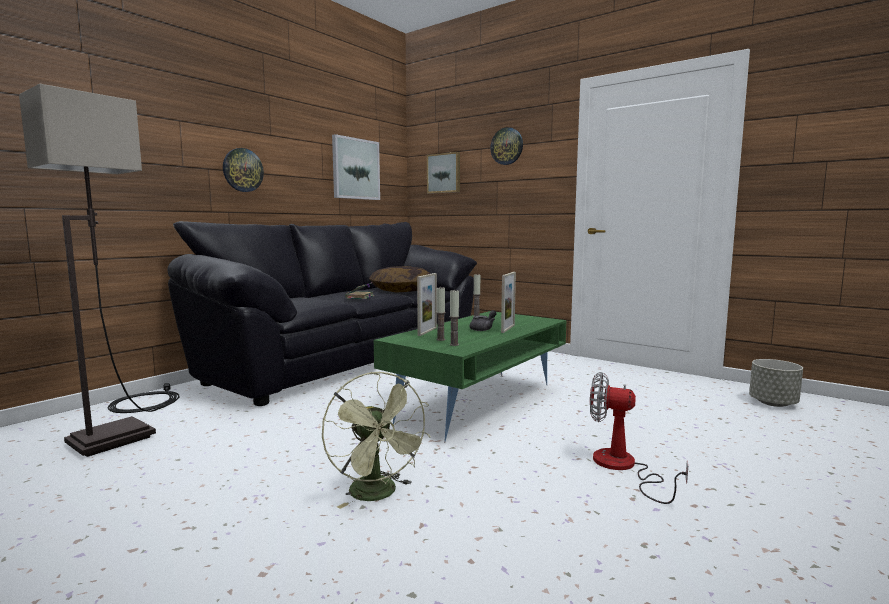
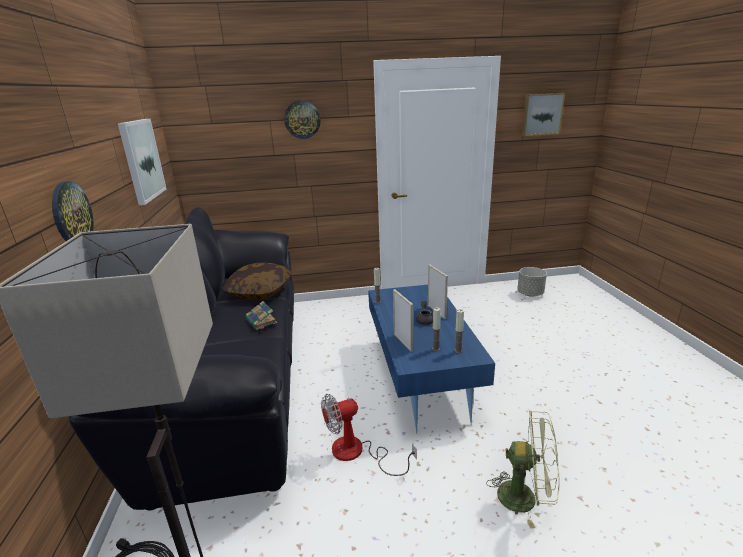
camera: 45 degrees left, 15 degrees up
(444, 173) = (225, 146): picture -> picture (541, 114)
(477, 403) = (420, 375): green coffee table -> blue coffee table
(623, 468) = (564, 383): fan -> fan (357, 453)

